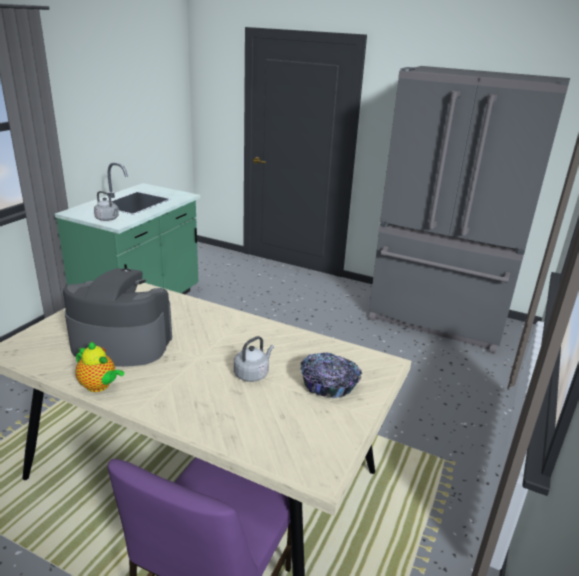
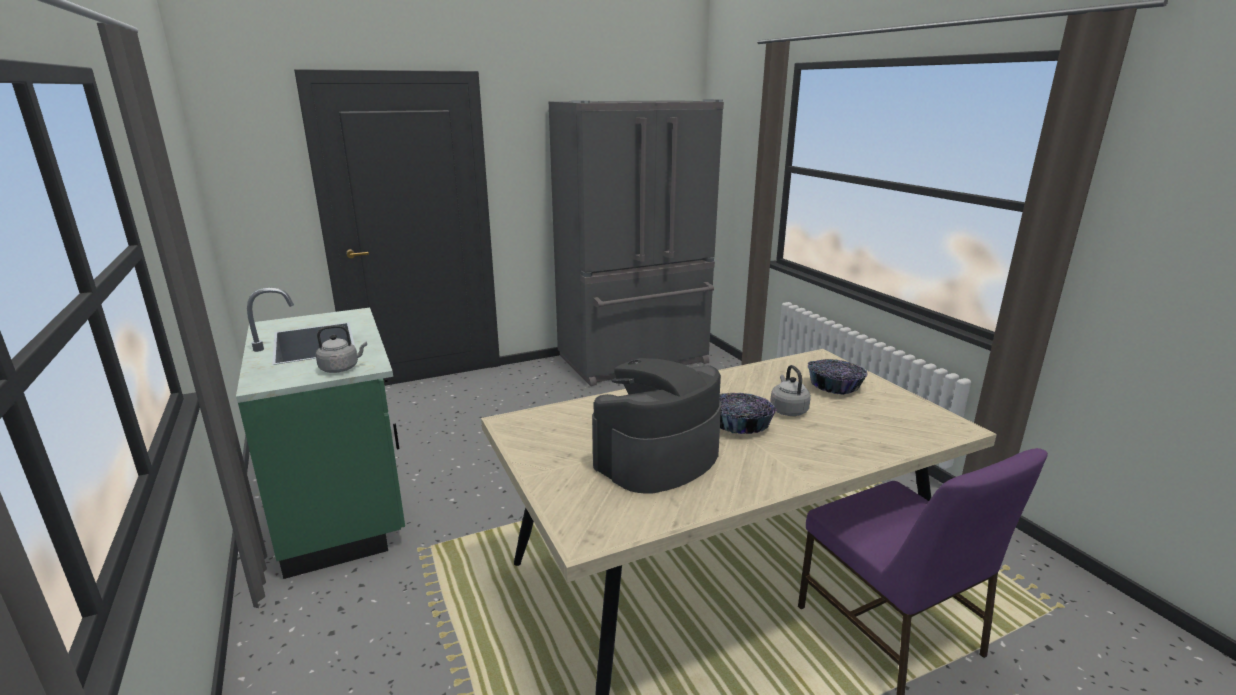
camera: 50 degrees left, 5 degrees down
(99, 386) = (739, 491): teapot -> none
(203, 360) = (740, 424): none -> bowl

